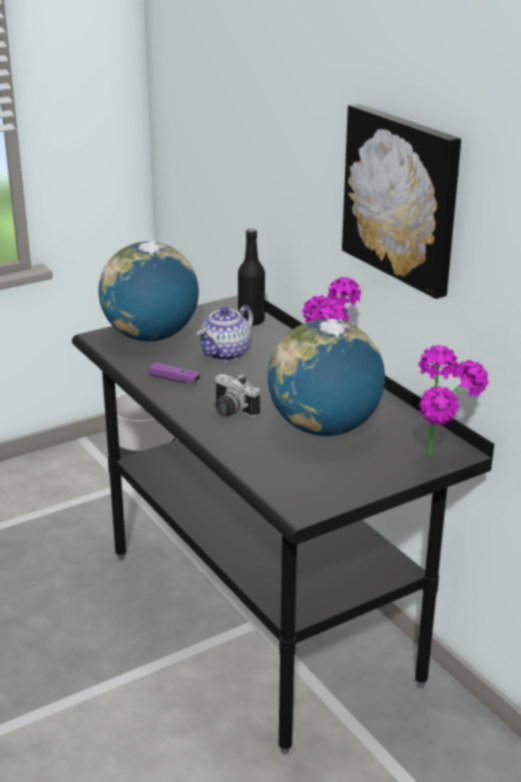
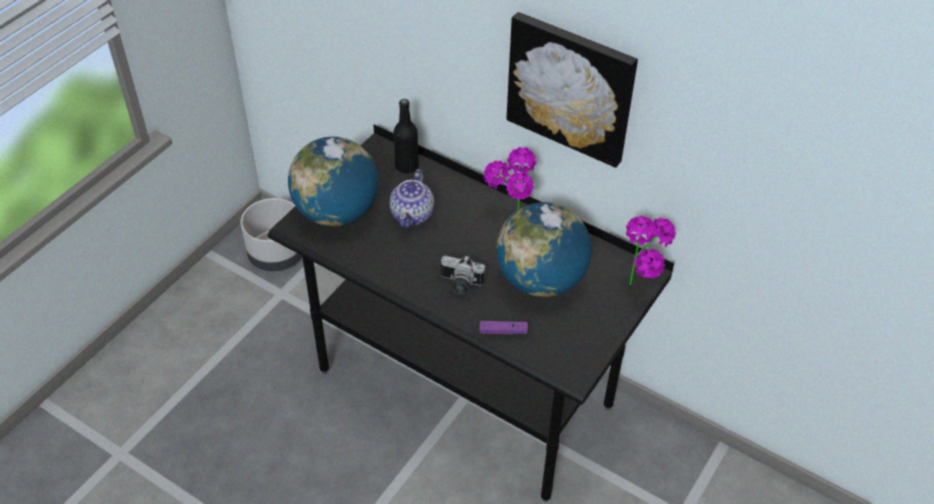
camera: 25 degrees left, 20 degrees up
(174, 379) = (392, 261): purple game controller -> purple game controller (503, 331)

